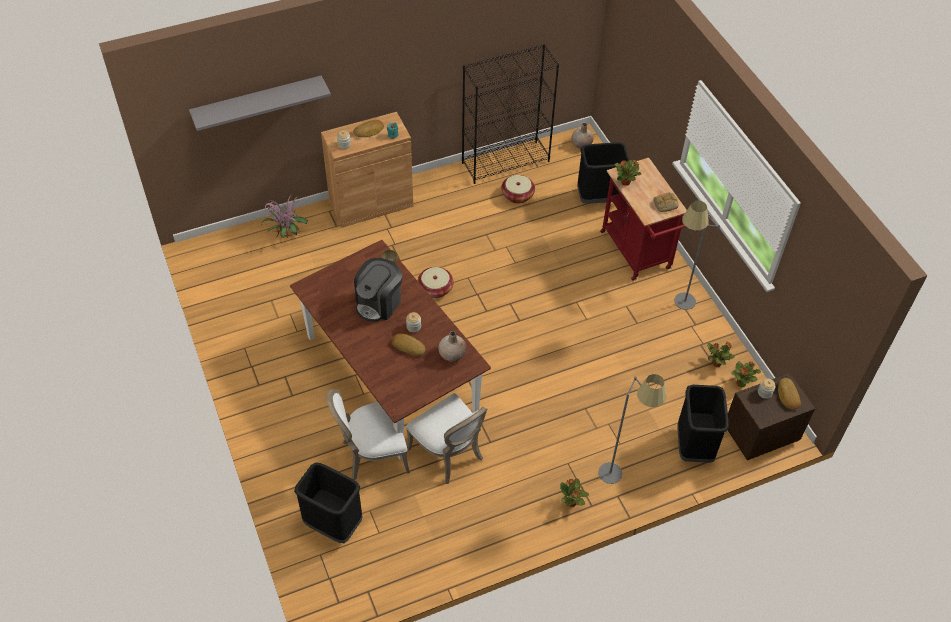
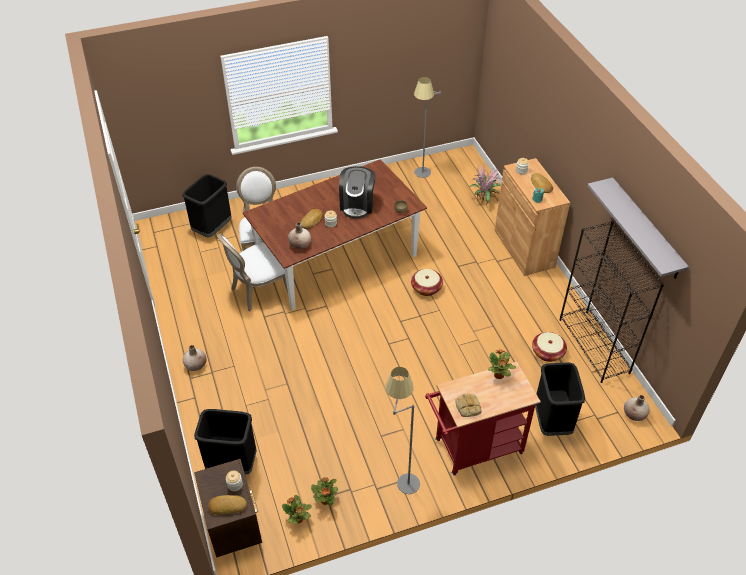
camera: 95 degrees right, 5 degrees down
(257, 101) = (523, 89): grey shelf -> grey shelf (645, 229)
(379, 303) = (357, 205): coffee machine -> coffee machine turned 120 degrees counterclockwise
(571, 503) = (196, 365): potted plant -> beige vase
(621, 474) = (215, 402): grey floor lamp -> grey floor lamp (421, 177)

